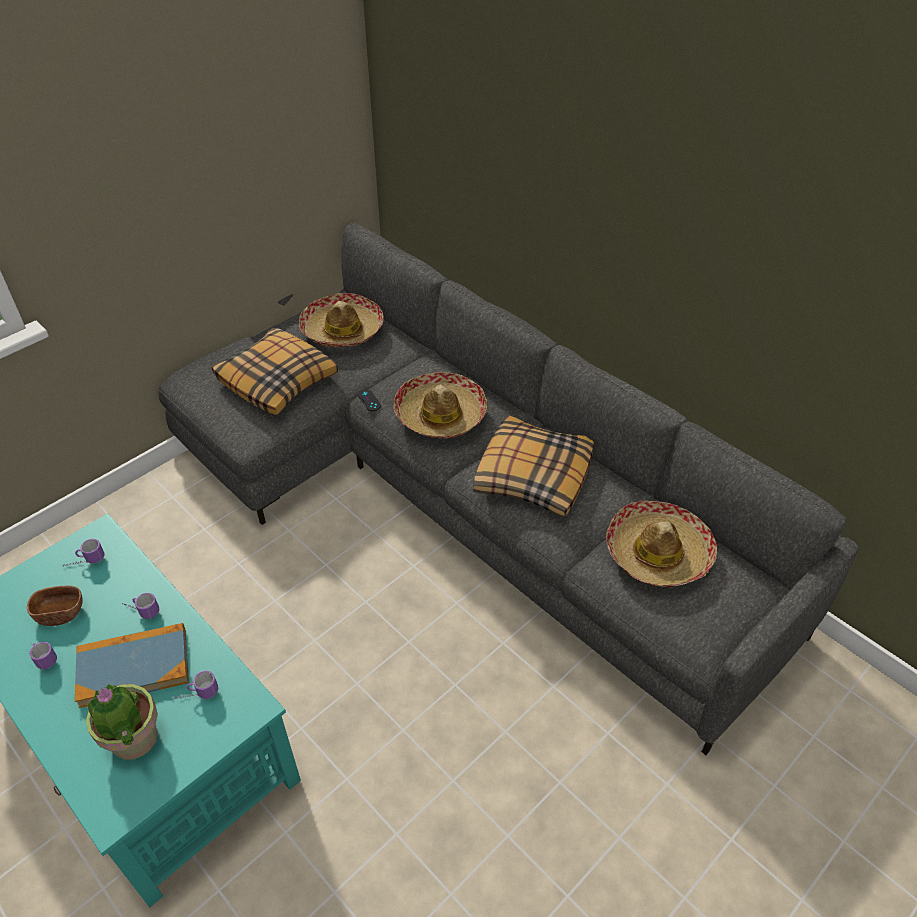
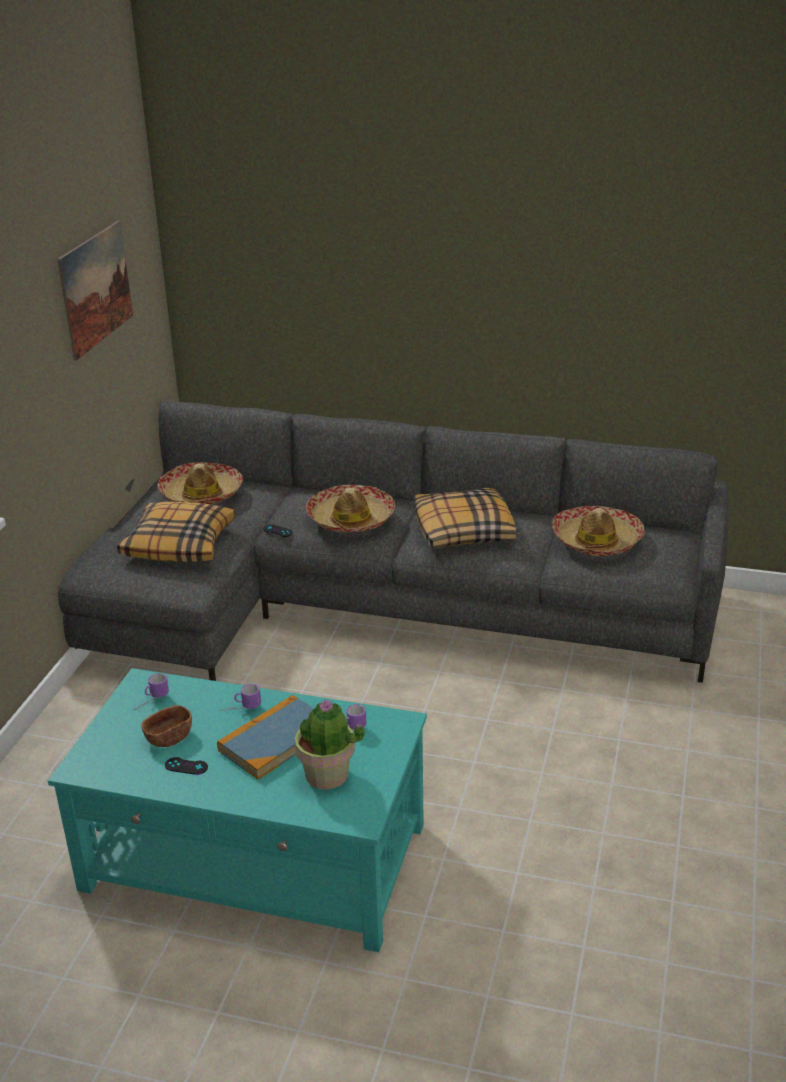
camera: 30 degrees left, 15 degrees down
(42, 656) = (186, 766): mug -> black game controller
(239, 105) = (96, 288): none -> picture

